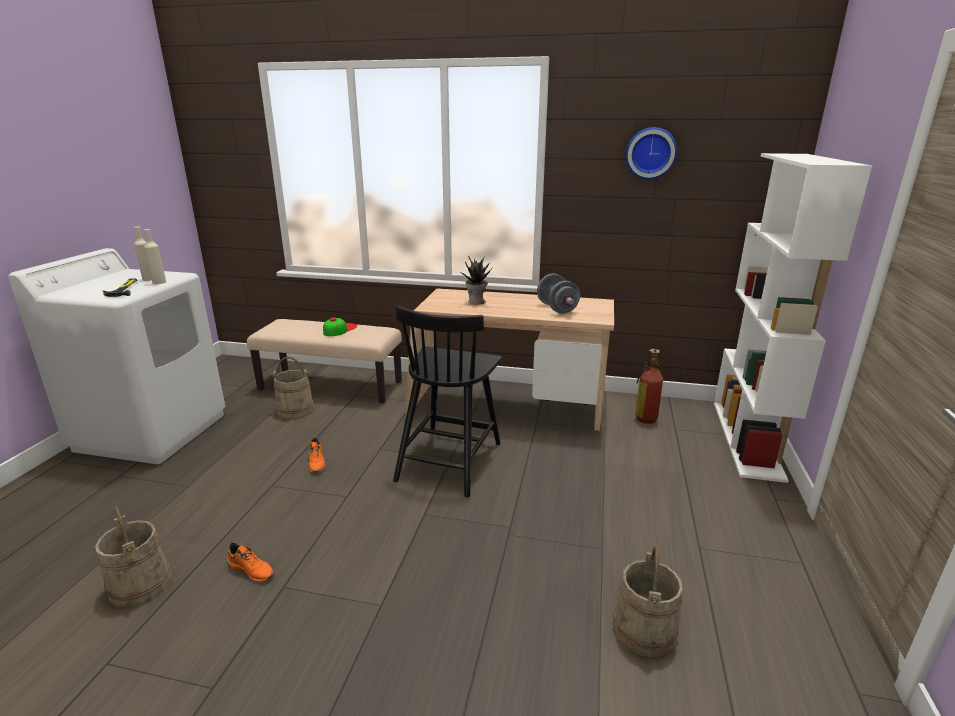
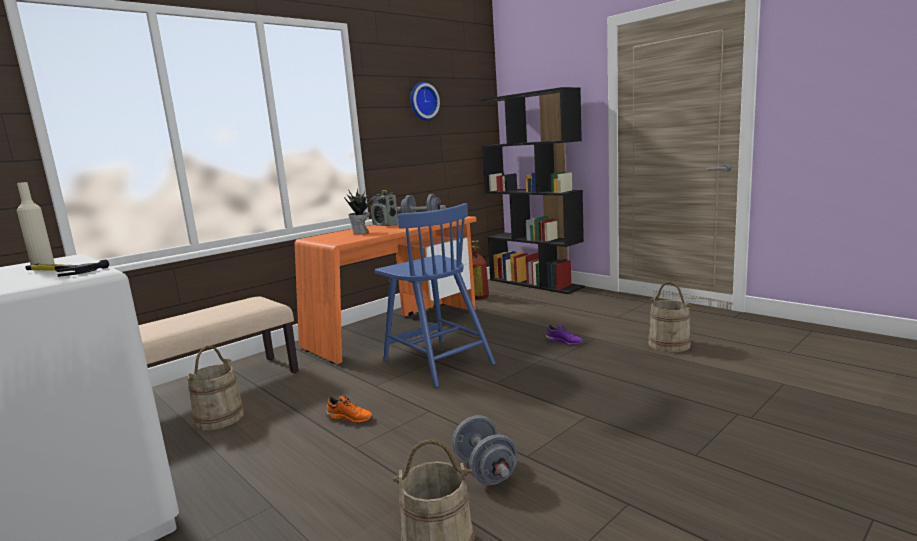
camera: 55 degrees left, 10 degrees down
(159, 282) = (81, 261): beige bottle -> none
(251, 569) = (485, 471): orange shoe -> grey dumbbell
(339, 329) = (212, 311): cap -> none
(449, 460) = (436, 361): black chair -> blue chair
(507, 408) = (396, 329): beige desk -> orange desk
(525, 299) = (385, 225): none -> radio
(568, 527) = (564, 342): none -> purple shoe
(747, 439) = (536, 283): white bookcase -> black bookcase

